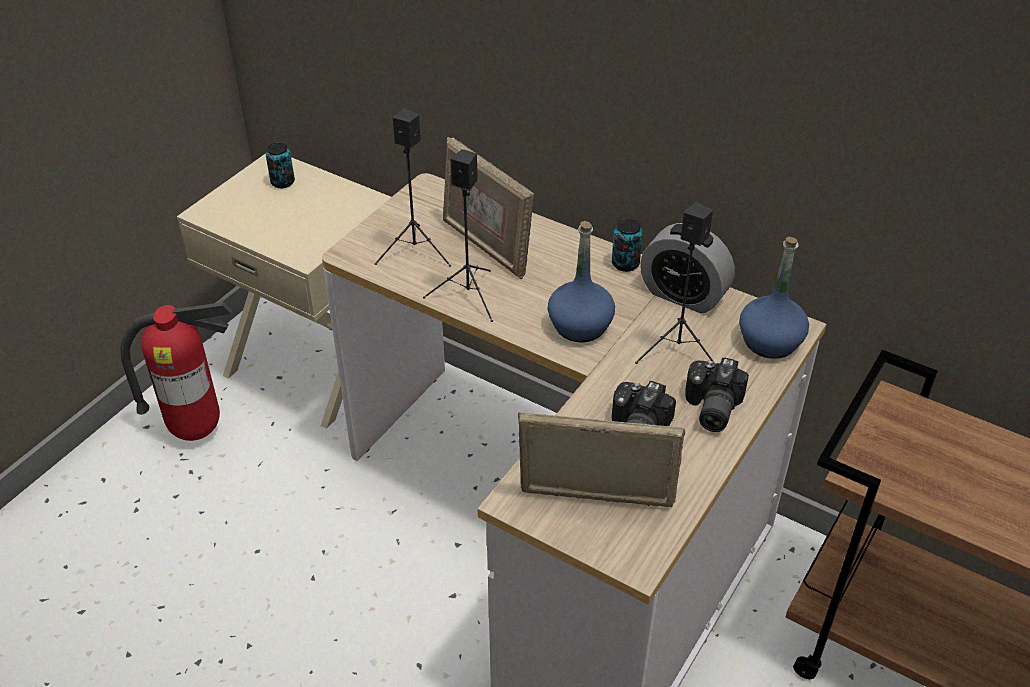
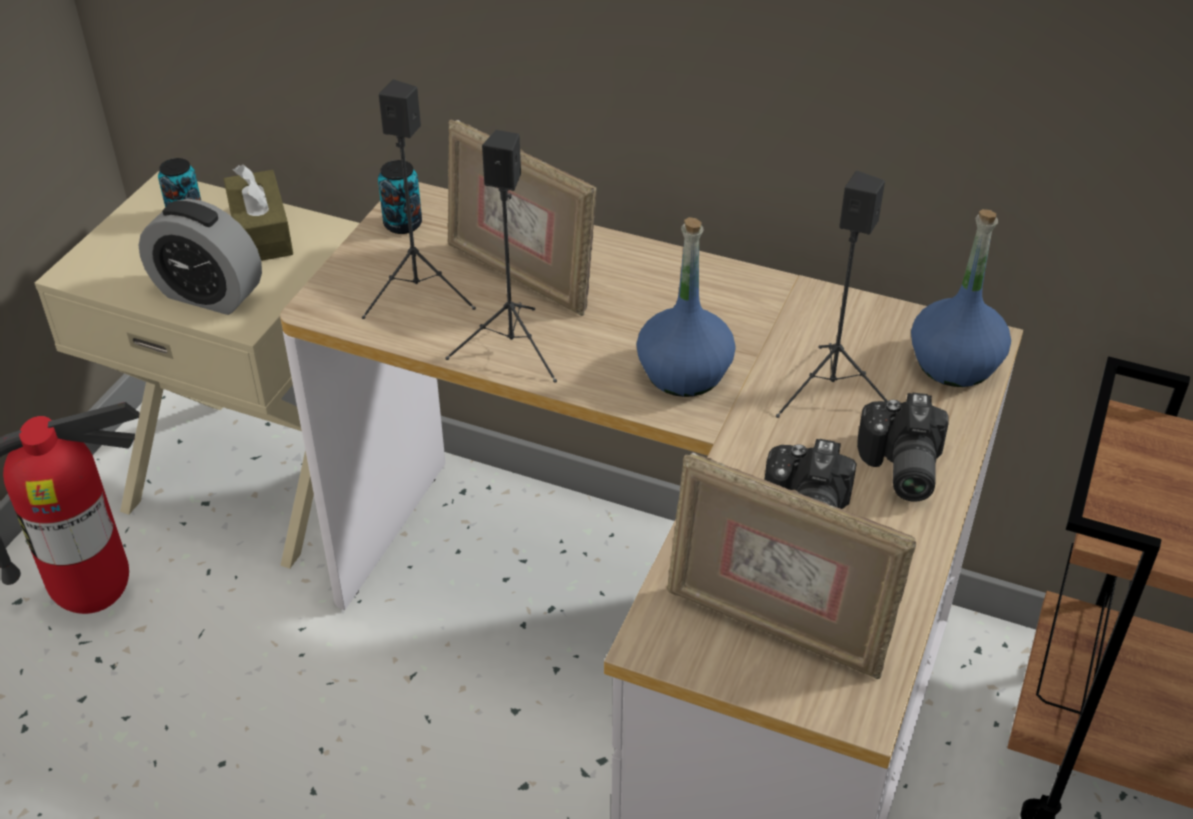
camera: 10 degrees left, 0 degrees up
(329, 198) = (261, 233): none -> brown tissue box
(596, 501) = (775, 626): picture frame -> picture frame turned 150 degrees counterclockwise
(625, 264) = (724, 278): can -> can (403, 224)
(683, 295) = (817, 312): alarm clock -> alarm clock (208, 294)

